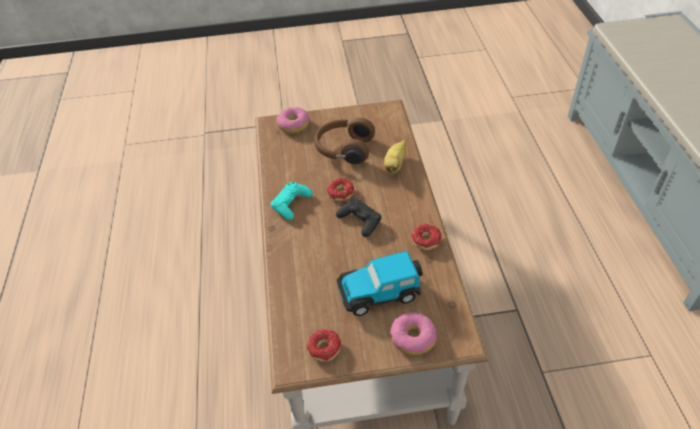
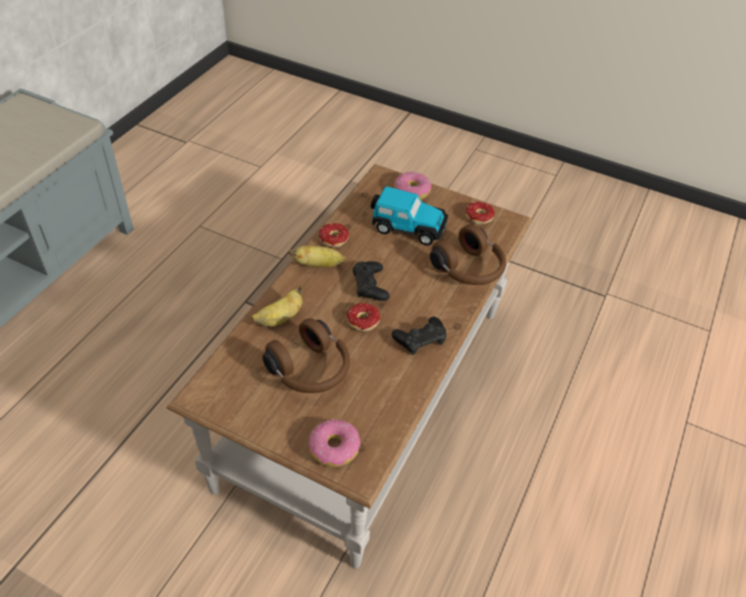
camera: 150 degrees left, 0 degrees up
(291, 204) = (420, 339): turquoise game controller -> black game controller
(294, 281) = (469, 270): none -> brown headphones
(413, 213) = (318, 265): none -> banana

